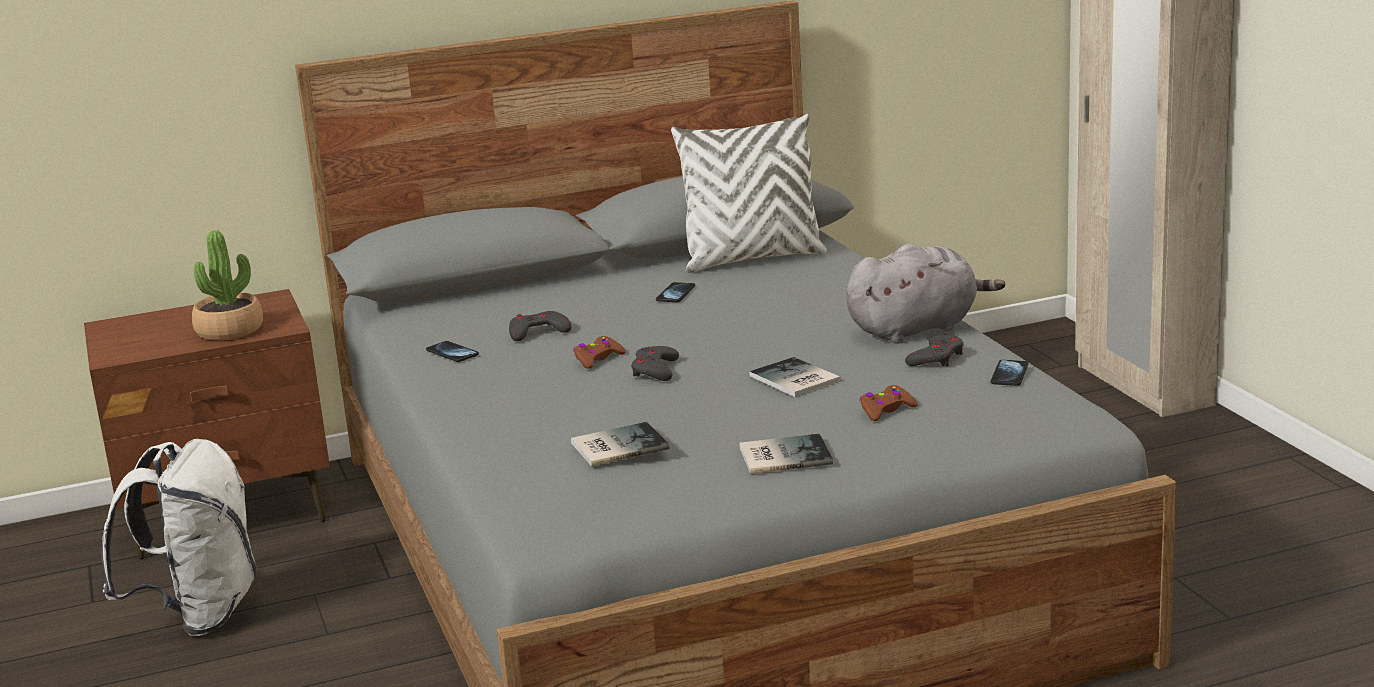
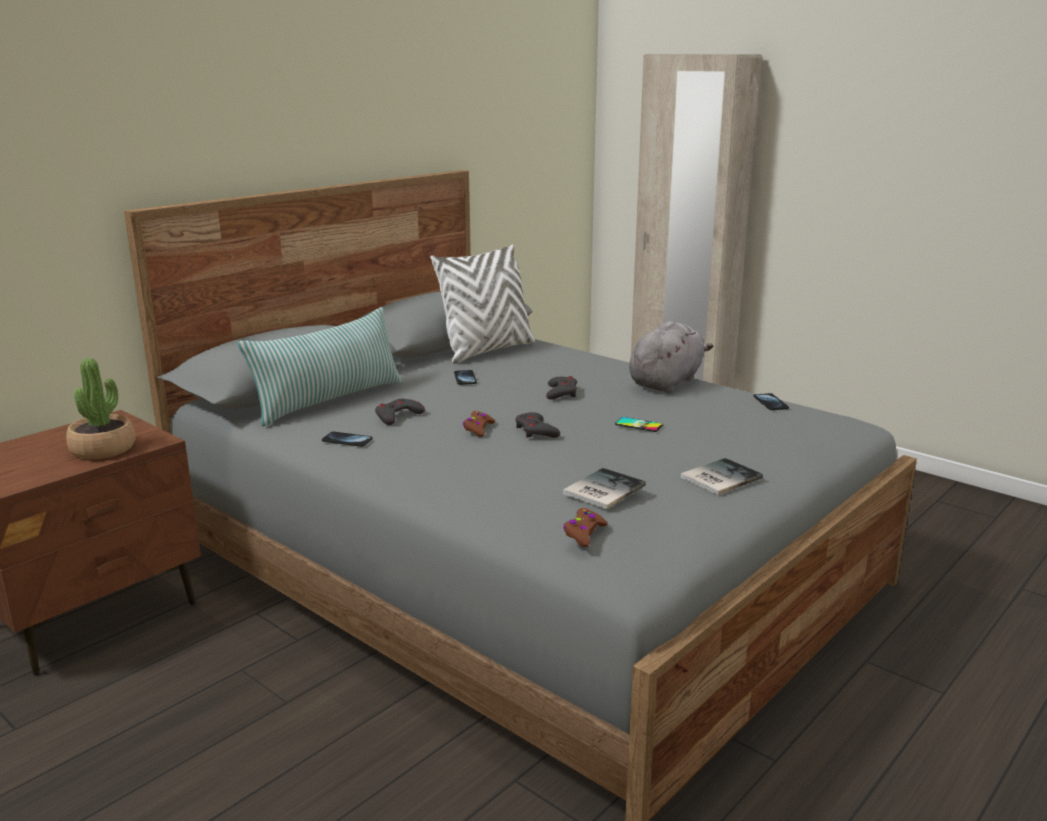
camera: 30 degrees left, 0 degrees up
(199, 614) = (143, 714): white backpack -> none
(492, 303) = (329, 400): none -> pillow
(794, 380) = (639, 425): book -> phone
(886, 410) = (733, 436): brown game controller -> brown game controller (584, 533)
(936, 358) = (709, 398): grey game controller -> grey game controller (561, 392)

